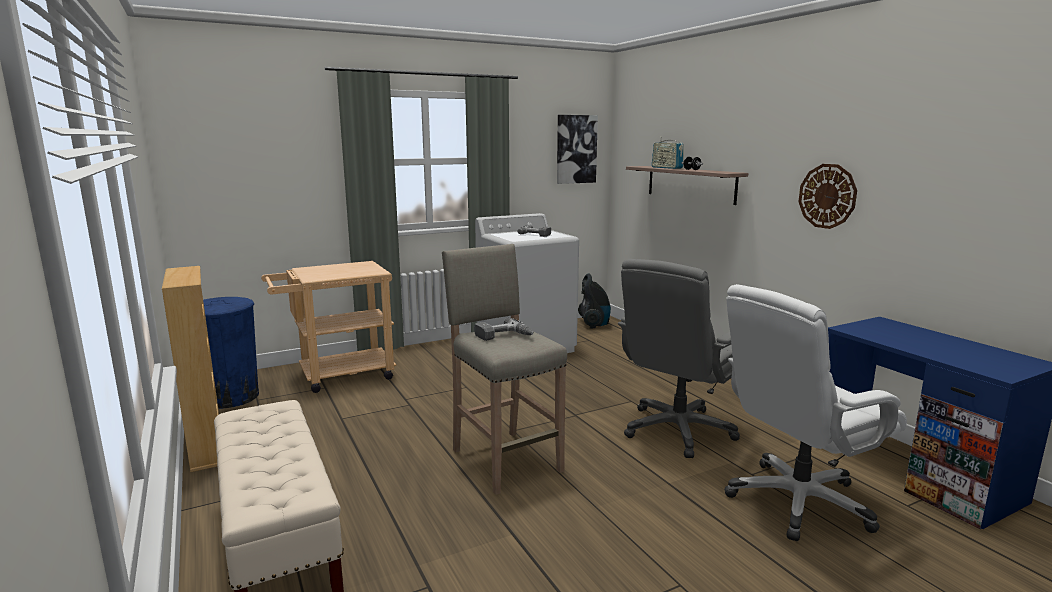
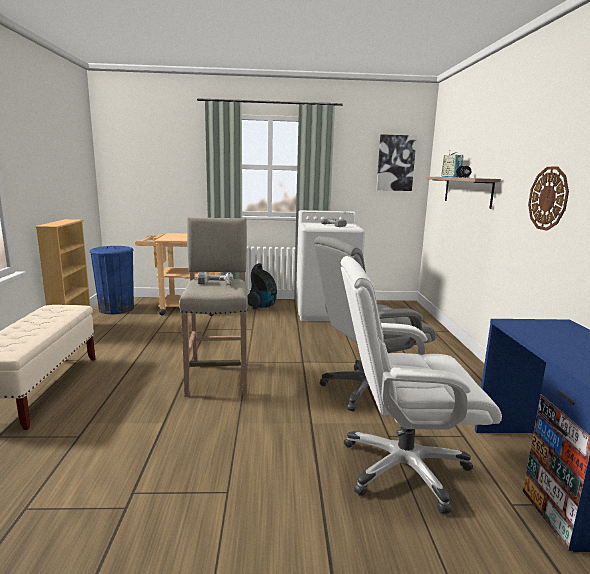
camera: 25 degrees right, 0 degrees up
(594, 324) = (397, 306): vacuum cleaner -> vacuum cleaner (262, 306)

